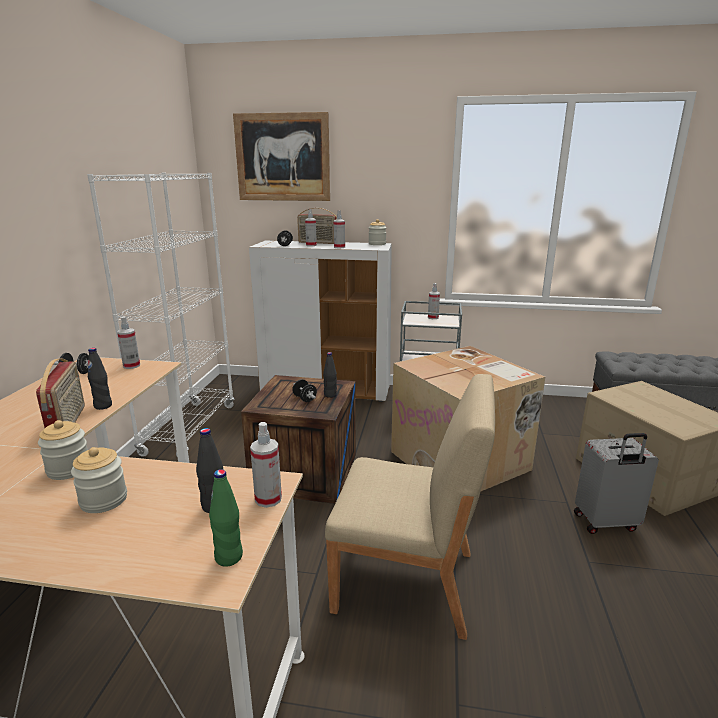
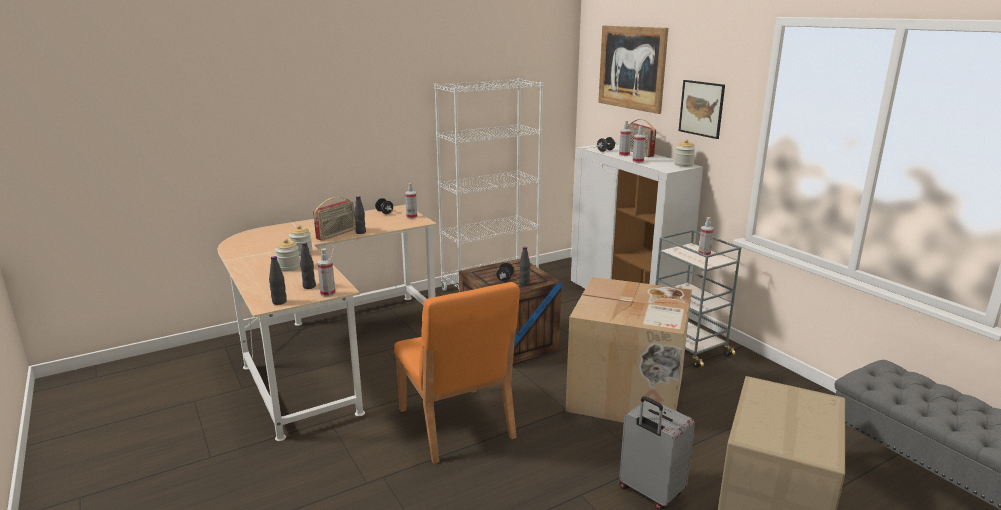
camera: 50 degrees right, 0 degrees up
(229, 557) = (279, 302): green bottle -> black bottle
(381, 189) = (701, 108): none -> picture
(407, 582) = (455, 424): beige chair -> orange chair

